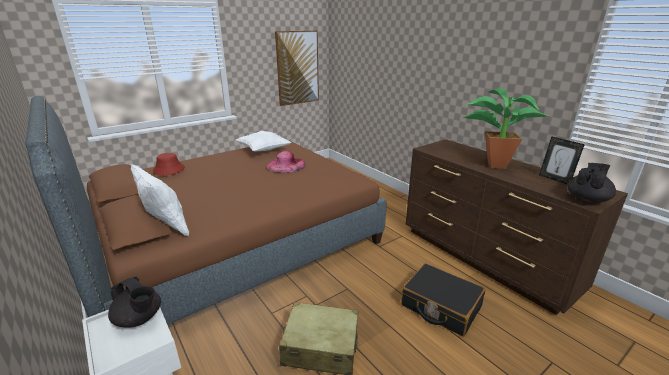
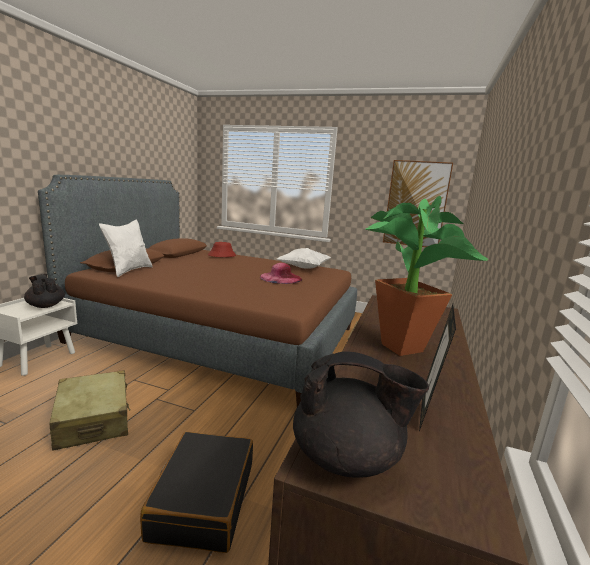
camera: 55 degrees right, 10 degrees down
(139, 319) = (45, 305): black teapot -> black teapot turned 135 degrees clockwise

